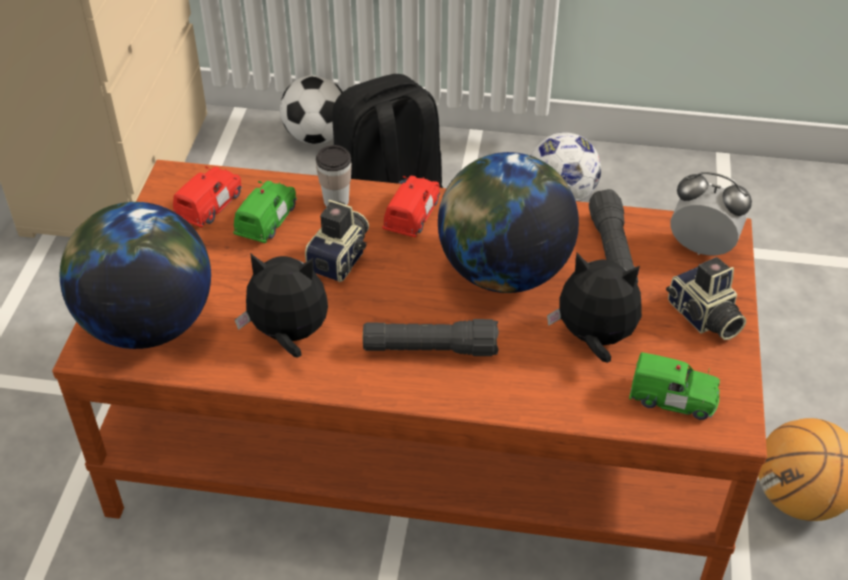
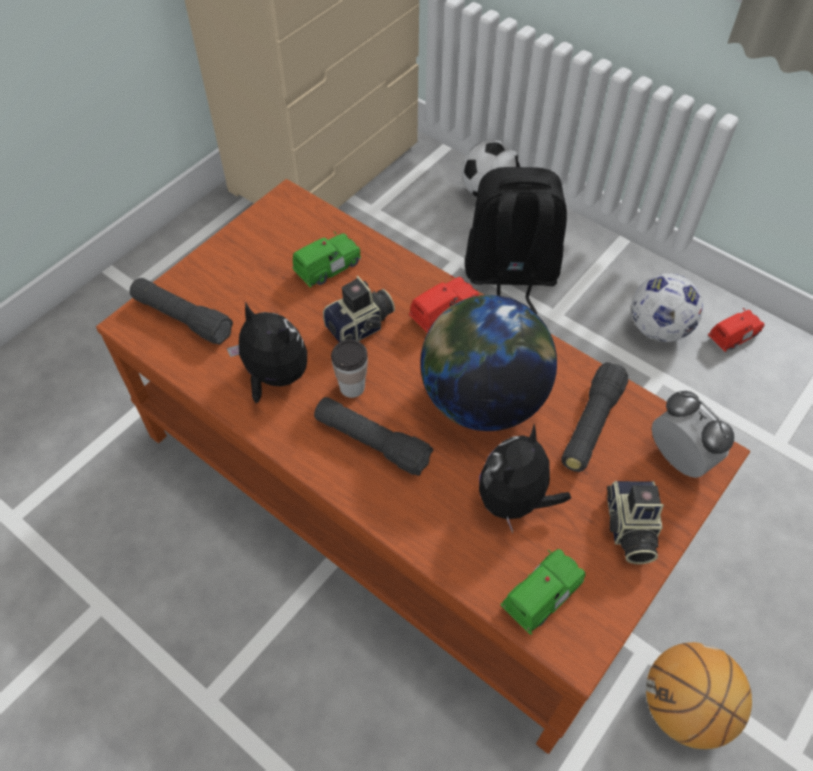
camera: 30 degrees right, 10 degrees up
(148, 324) = (183, 318): globe -> black flashlight
(210, 206) = (296, 236): red toy car -> red toy car (734, 336)
(336, 201) = (393, 272): cup -> cup (352, 387)
(594, 339) = (515, 501): plush toy -> plush toy turned 105 degrees counterclockwise
(673, 399) = (543, 595): green toy car -> green toy car turned 90 degrees counterclockwise

